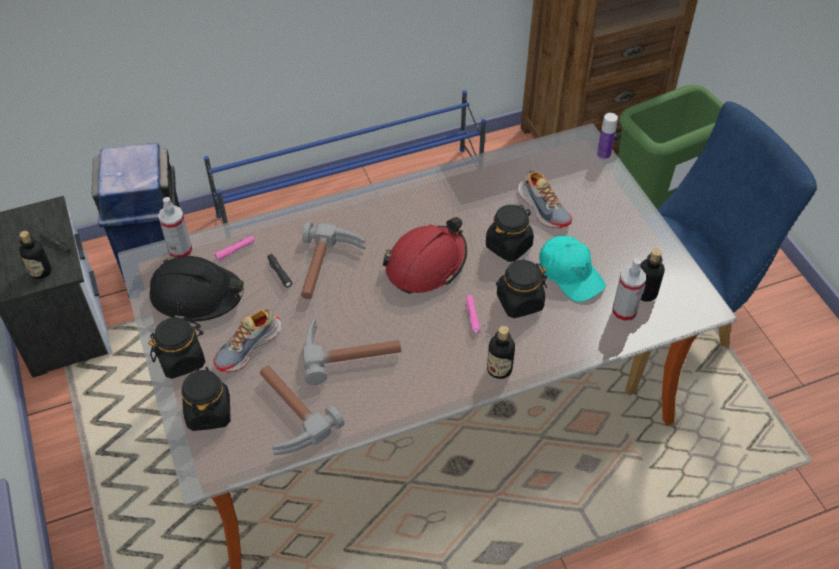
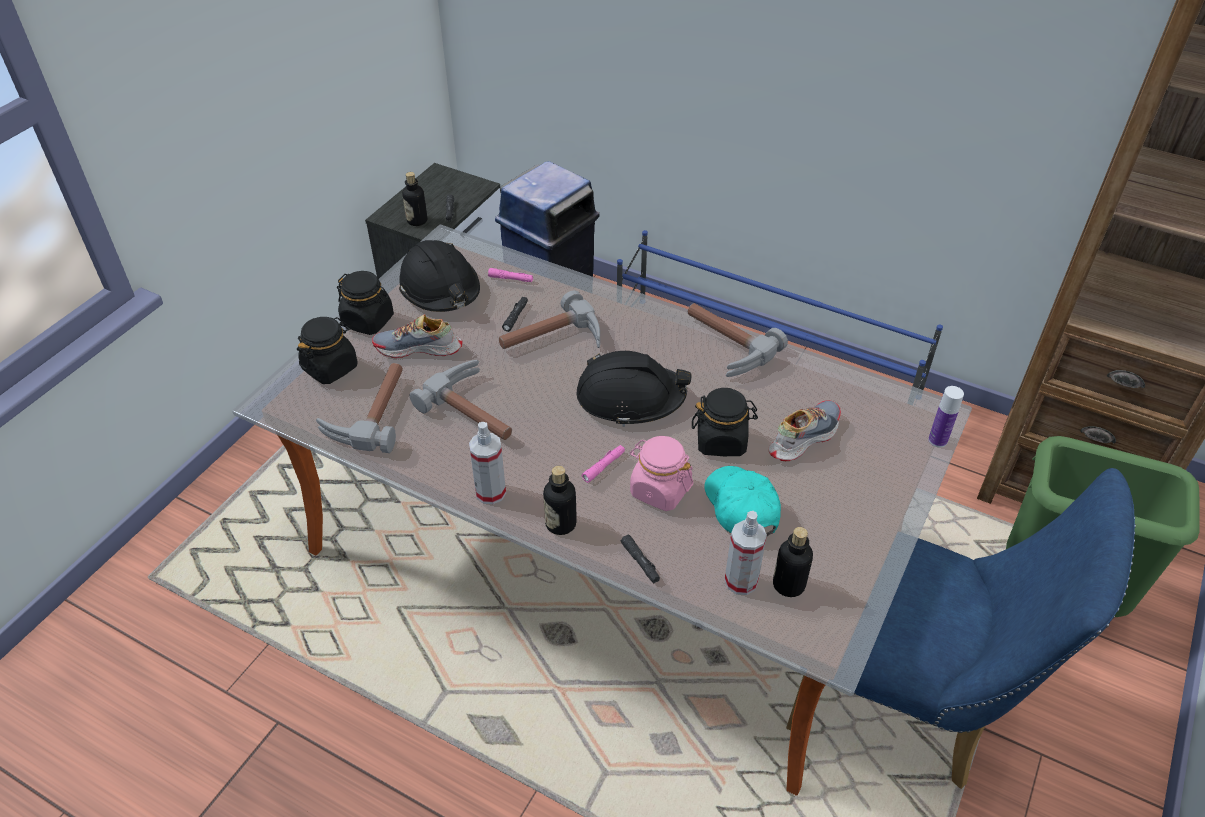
camera: 50 degrees right, 5 degrees down
(180, 251) = (476, 252): spray bottle -> spray bottle (490, 492)
(426, 264) = (630, 398): red hard hat -> black hard hat
(429, 189) = (722, 346): none -> hammer
(519, 302) = (659, 490): black jar -> pink jar
(543, 208) = (803, 437): shoe -> shoe turned 150 degrees counterclockwise
(567, 349) = (640, 562): none -> black flashlight
(570, 274) = (741, 508): turquoise cap -> turquoise cap turned 150 degrees clockwise

